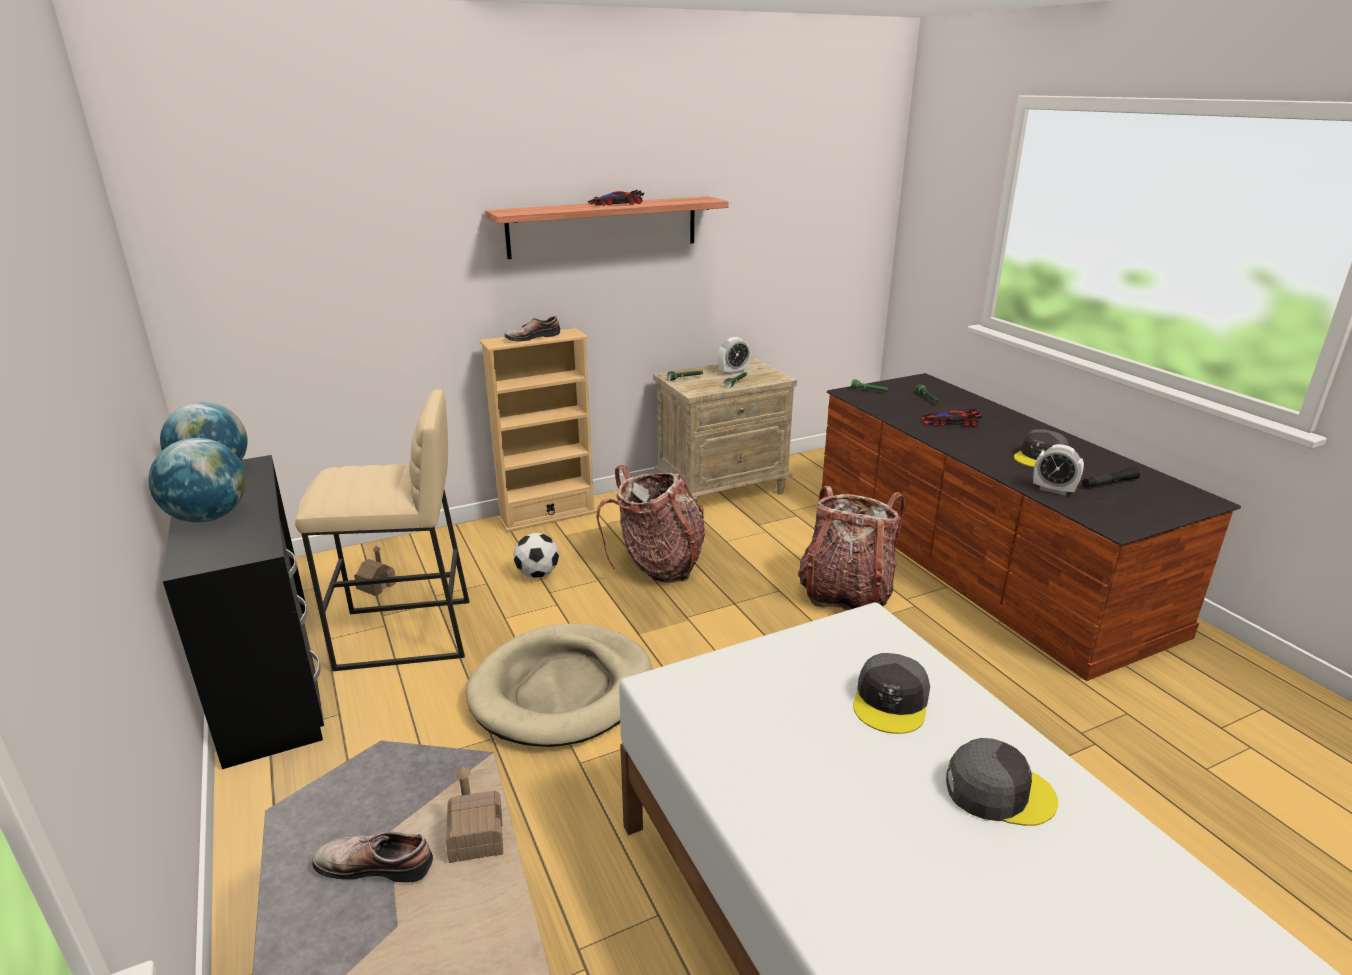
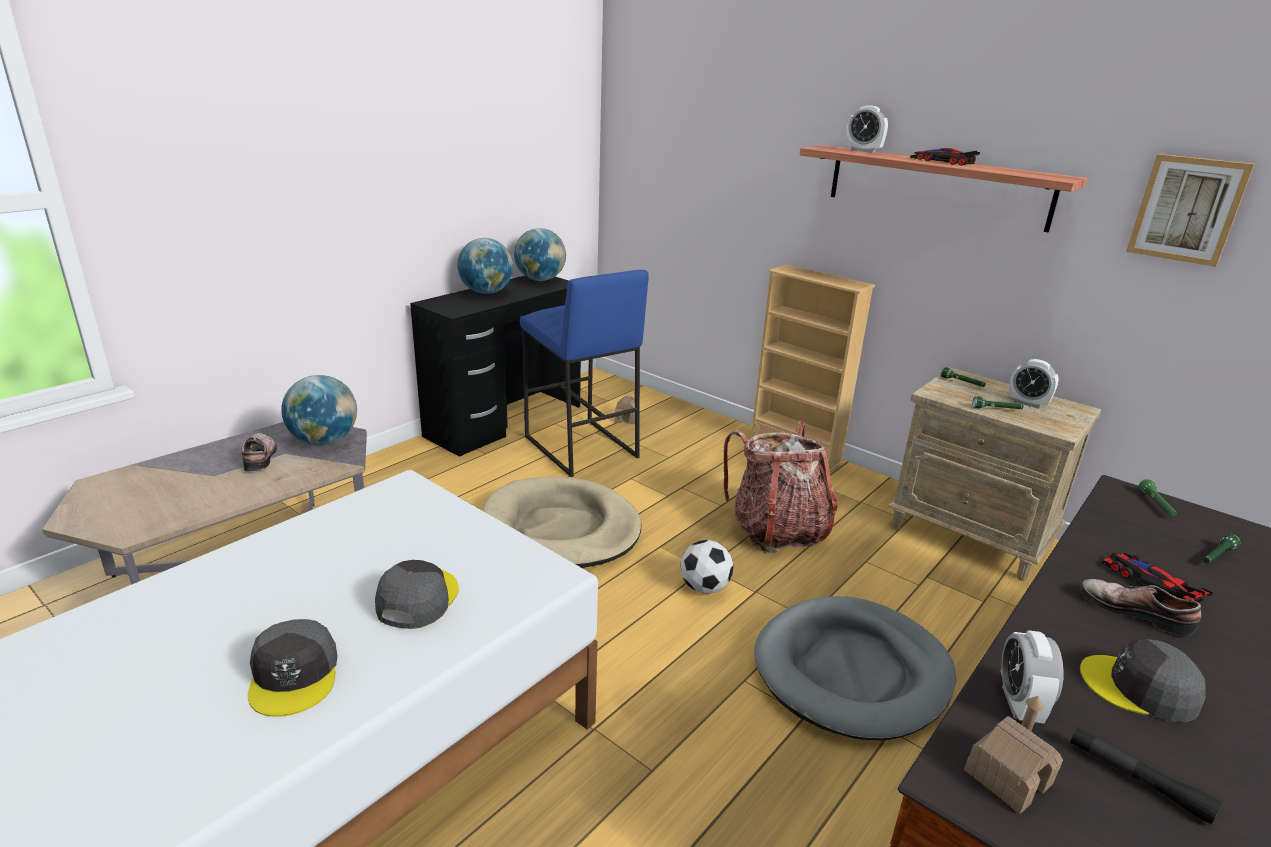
camera: 65 degrees right, 0 degrees up
(384, 785) = (324, 441): none -> globe
(404, 635) = (579, 447): beige stool -> blue stool
(476, 837) = (283, 480): toy house -> toy house (1008, 777)
(532, 337) = (818, 275): shoe -> shoe (1134, 610)
(537, 574) = (701, 474): football -> football (704, 587)
(539, 208) = (863, 151): none -> alarm clock
(767, 205) = (1187, 209): none -> picture
(845, 593) = (852, 671): backpack -> grey dog bed
(891, 701) = (417, 599): grey cap -> grey cap turned 105 degrees clockwise

